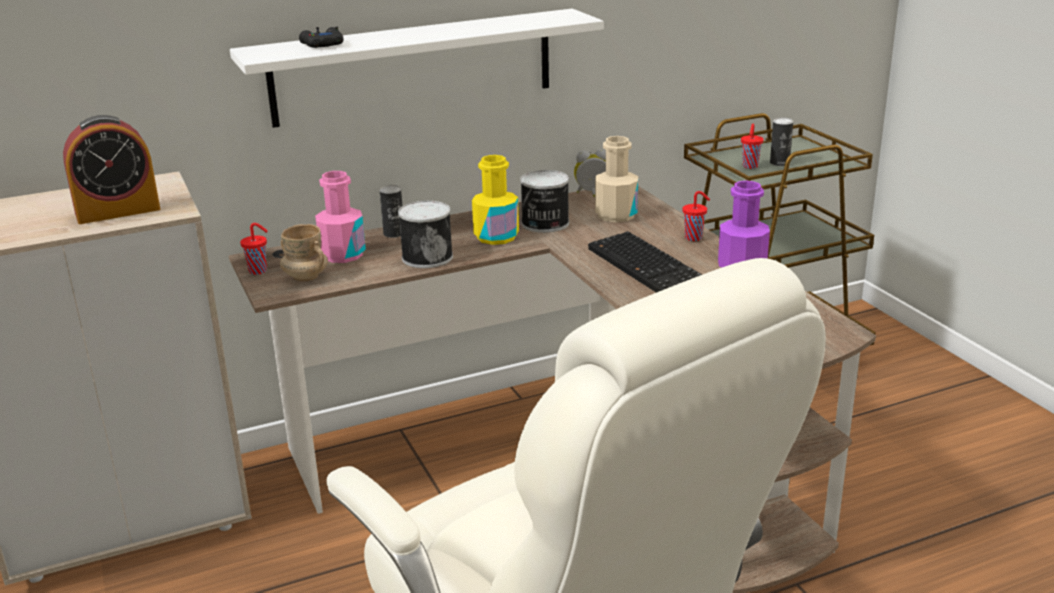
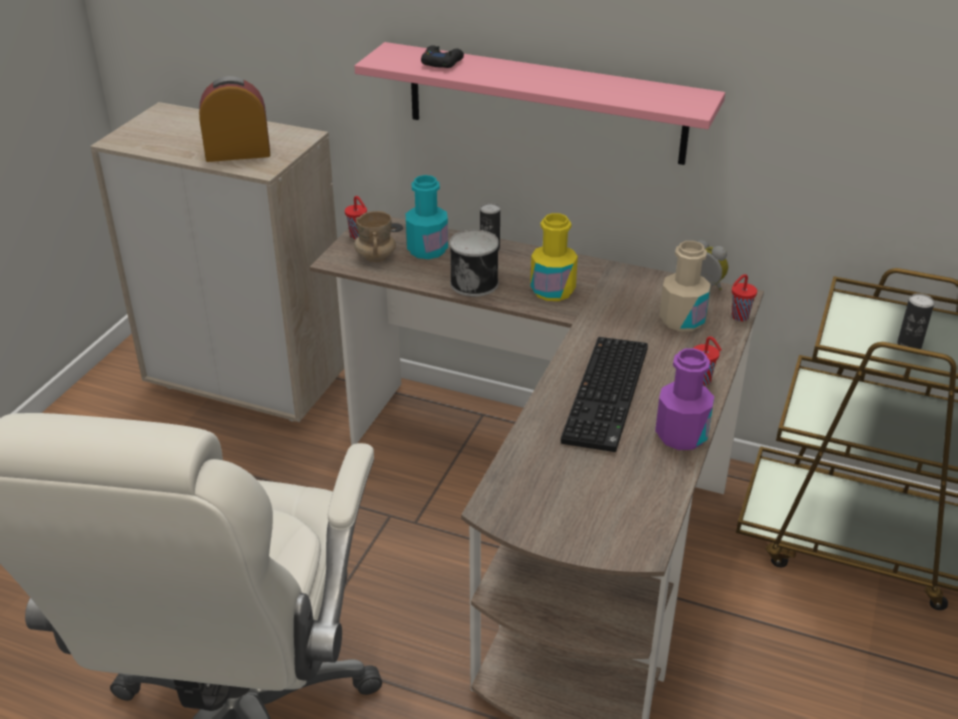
camera: 45 degrees right, 10 degrees up
(118, 211) = (238, 153): alarm clock -> alarm clock turned 150 degrees clockwise
(343, 255) = (427, 249): pink bottle -> turquoise bottle
(413, 67) = (545, 103): white shelf -> pink shelf
(544, 224) = (610, 298): can -> none
(750, 166) = (870, 333): red cup -> red cup (738, 317)

